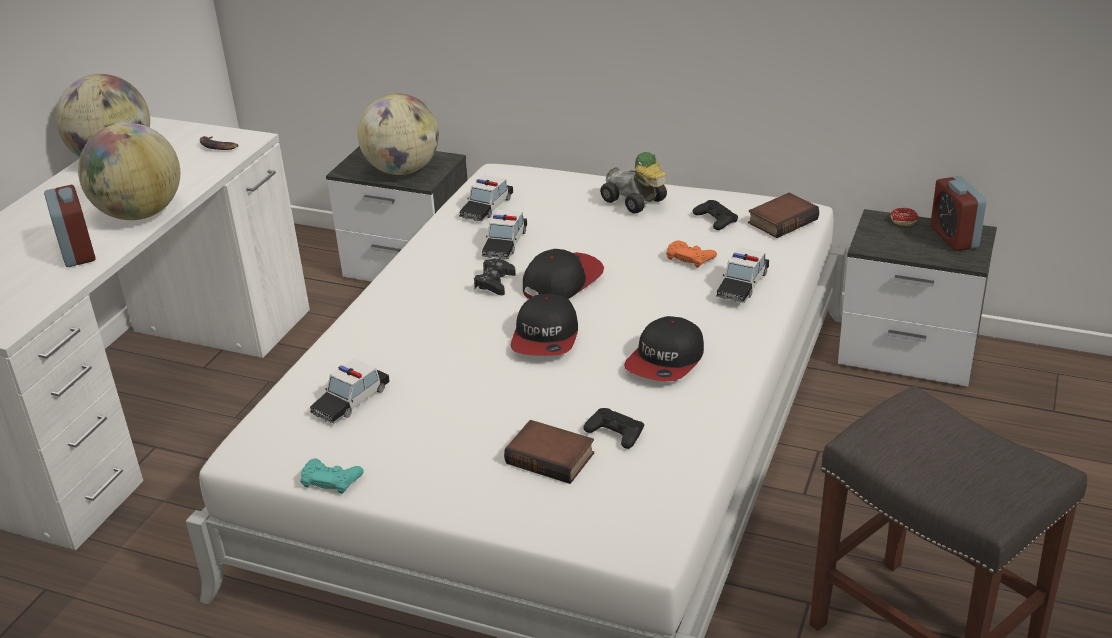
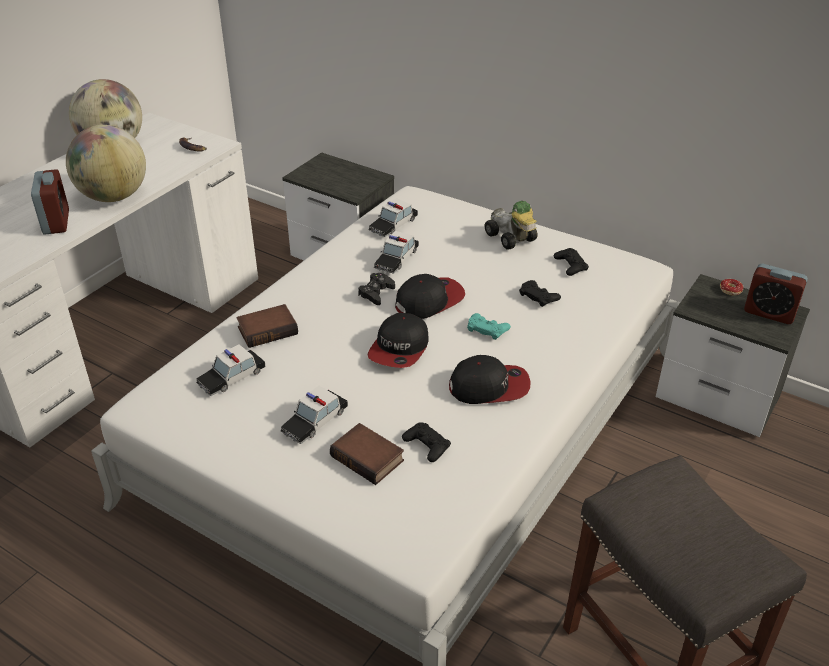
camera: 10 degrees right, 5 degrees up
(331, 479) = (193, 444): turquoise game controller -> turquoise game controller (487, 329)
(403, 170) = (341, 182): globe -> none
(666, 360) = (489, 386): cap -> cap turned 135 degrees counterclockwise
(690, 257) = (538, 296): orange game controller -> black game controller
(743, 284) = (574, 328): toy car -> toy car (315, 421)
(782, 220) = (625, 275): book -> book (268, 329)
(954, 237) = (769, 313): alarm clock -> alarm clock turned 60 degrees counterclockwise

